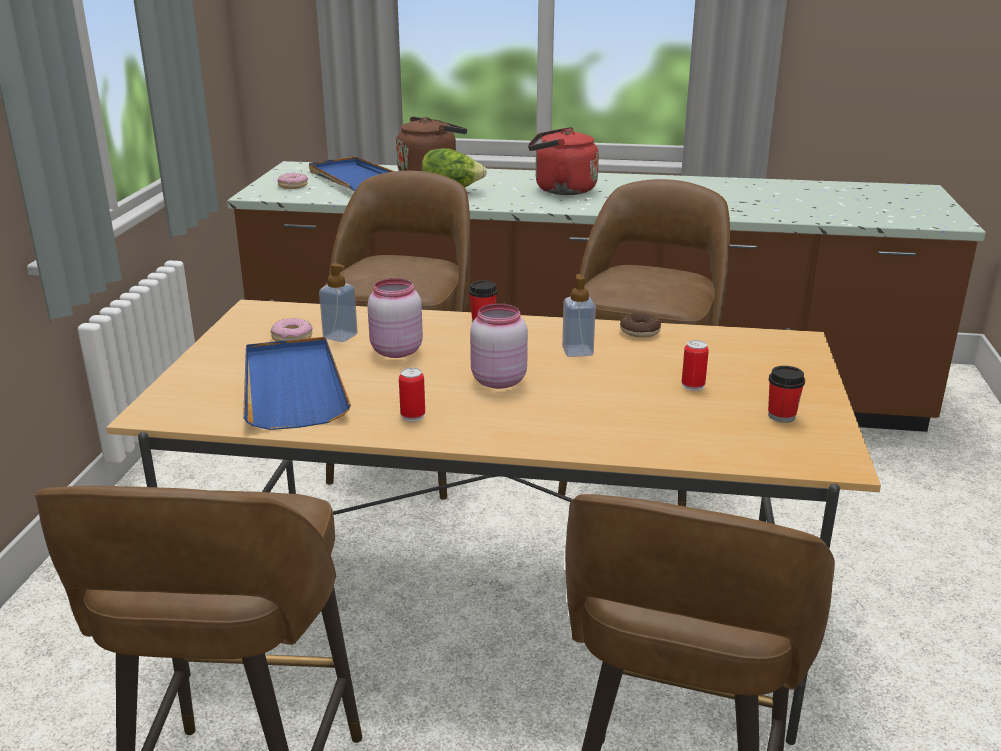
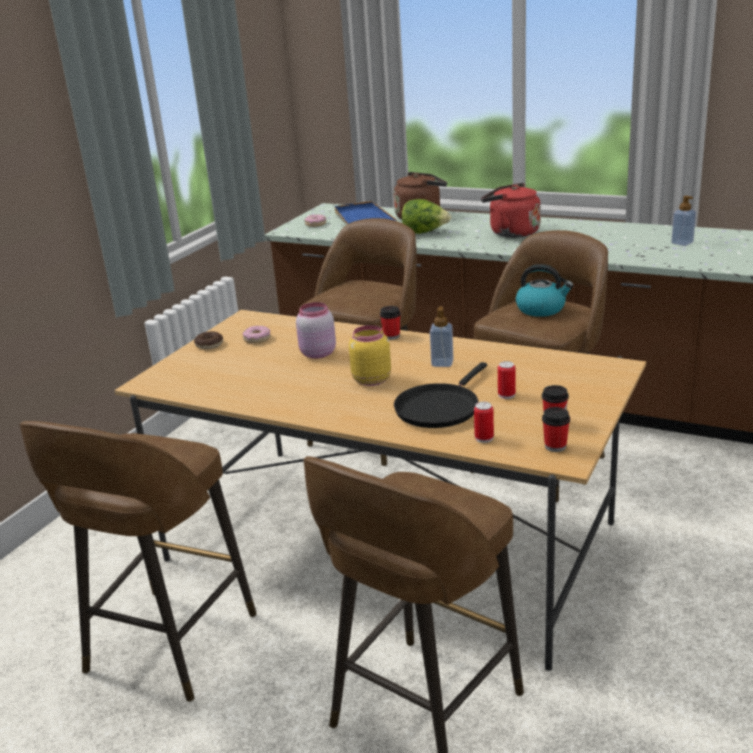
camera: 20 degrees right, 0 degrees up
(293, 387) = (236, 373): blue tray -> none
(340, 336) = (288, 340): soap dispenser -> soap dispenser (682, 243)
(413, 416) = (298, 399): can -> can (484, 438)
(497, 380) = (370, 380): pink jar -> yellow jar
(619, 410) = (439, 408): none -> black frying pan
(639, 332) = (499, 351): donut -> donut (209, 345)
(650, 278) = (541, 309): none -> kettle
(808, 446) = (555, 446): none -> cup

